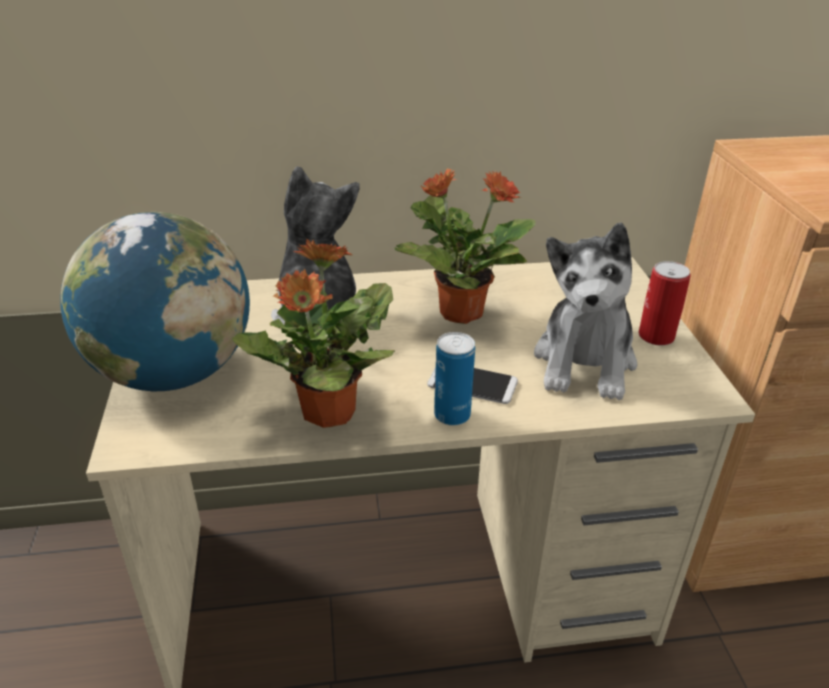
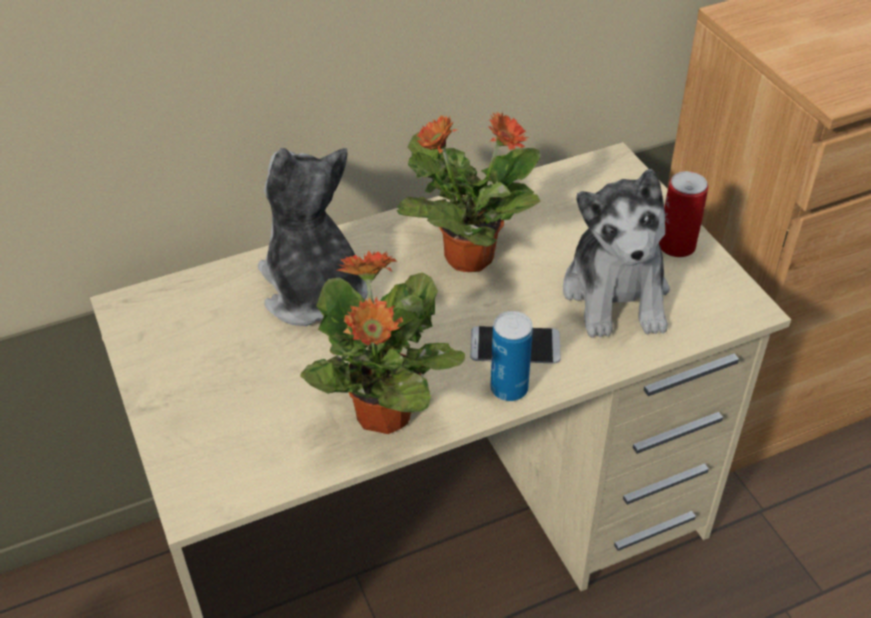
camera: 15 degrees left, 10 degrees up
(173, 373) = (194, 405): globe -> none

